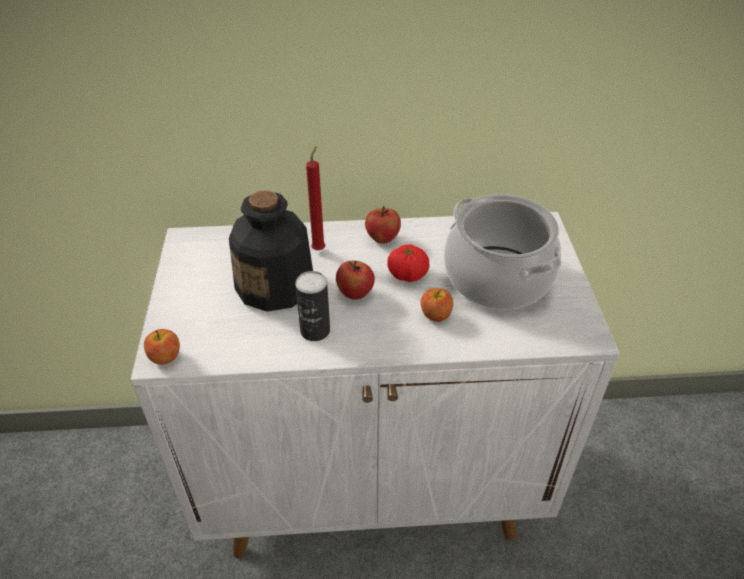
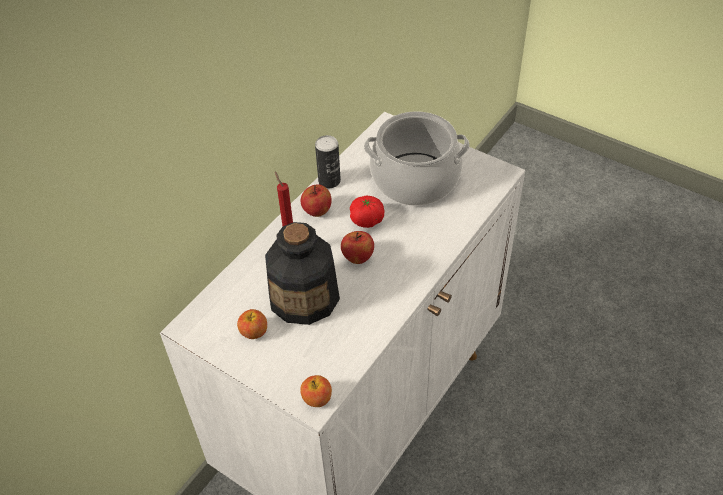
camera: 50 degrees left, 5 degrees up
(315, 331) = (372, 299): can -> can (329, 181)
(435, 315) = (418, 229): apple -> apple (254, 332)

